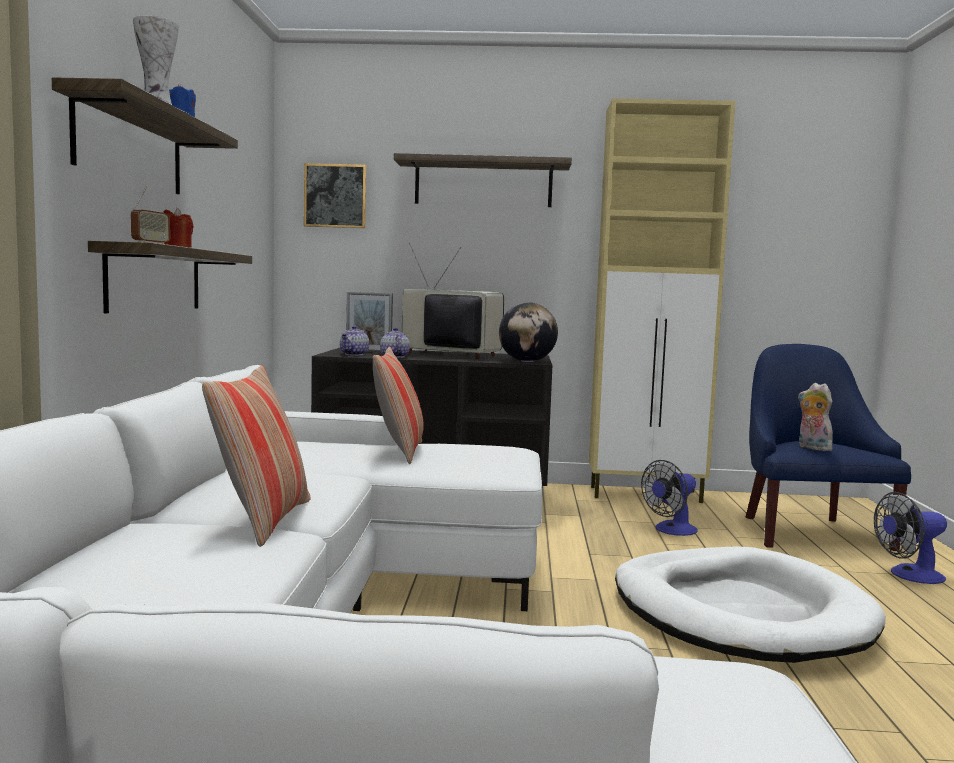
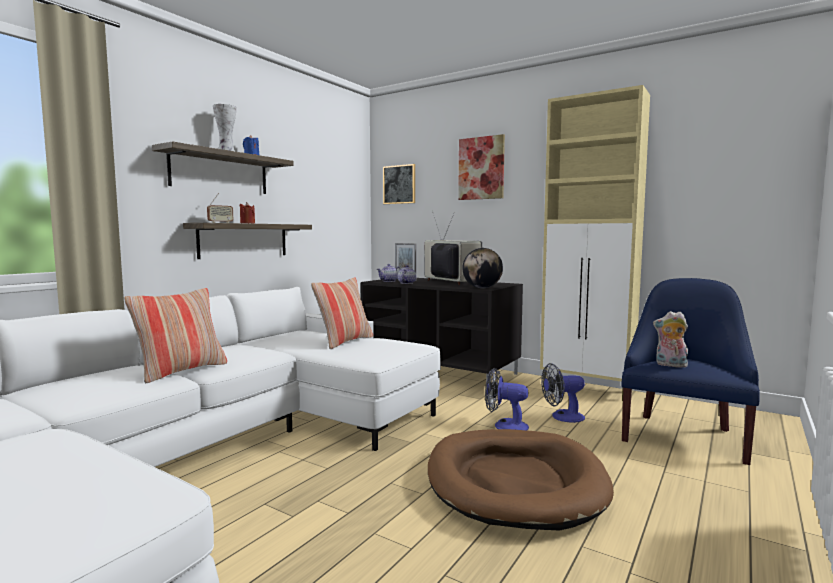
camera: 30 degrees right, 0 degrees up
(483, 183) = (481, 168): shelf -> picture
(739, 612) = (514, 482): white dog bed -> brown dog bed
(812, 448) = (670, 365): plush toy -> plush toy turned 60 degrees counterclockwise
(909, 575) = (722, 486): fan -> fan (505, 425)

